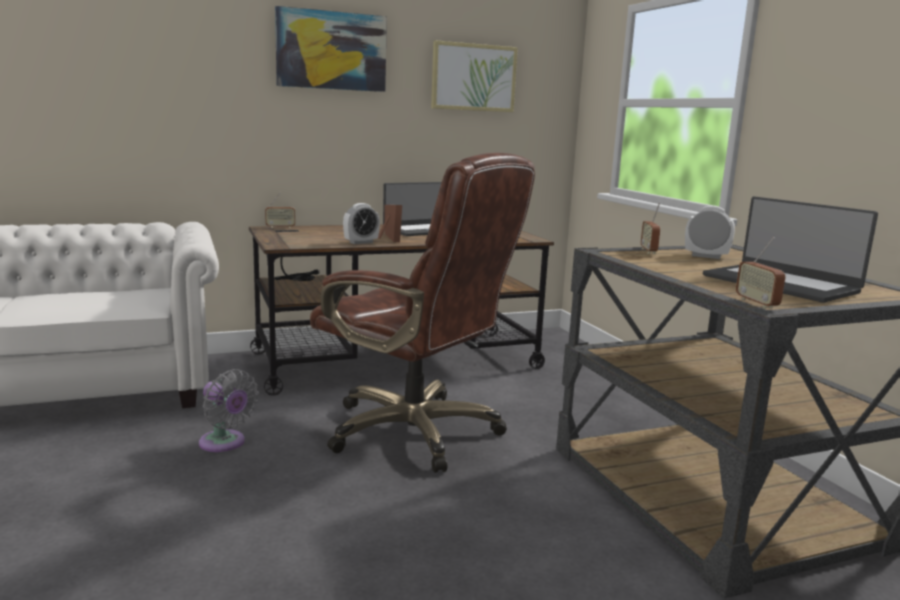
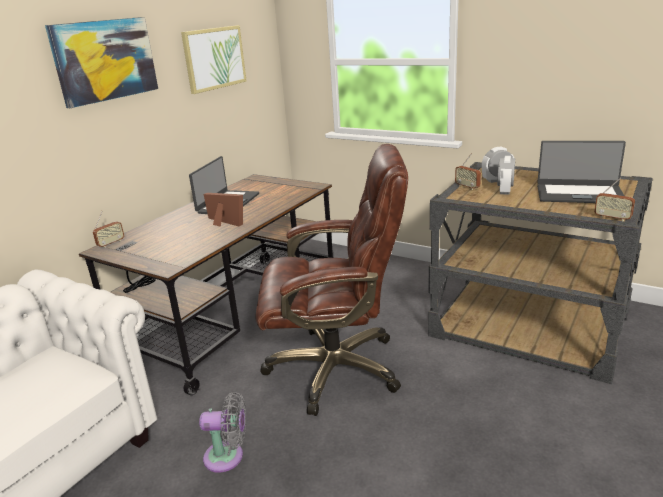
camera: 35 degrees left, 10 degrees up
(361, 242) = (218, 237): alarm clock -> alarm clock (505, 191)

